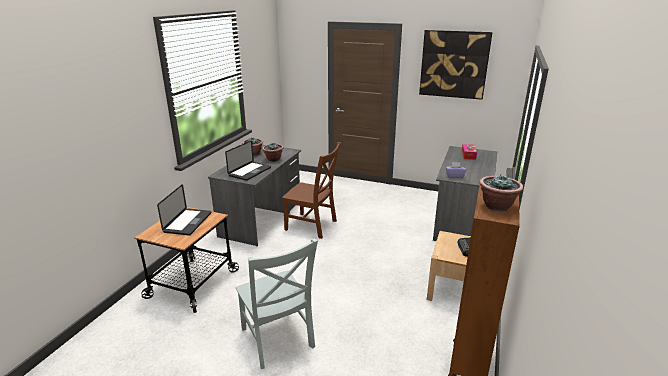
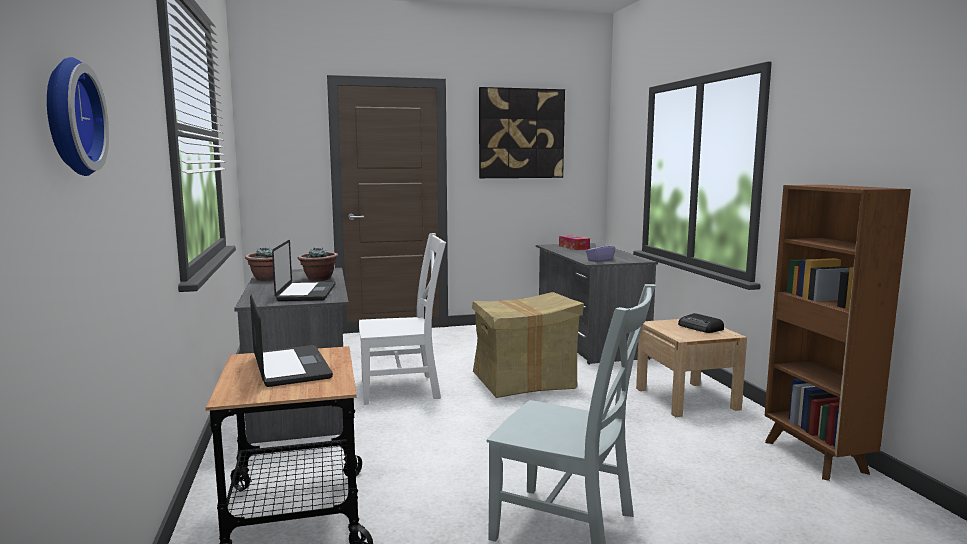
camera: 35 degrees left, 15 degrees down
(48, 138) = (67, 117): none -> wall clock
(313, 226) = (404, 389): brown chair -> white chair
(378, 241) = (524, 381): none -> cardboard box
(497, 206) = (851, 186): potted plant -> none

